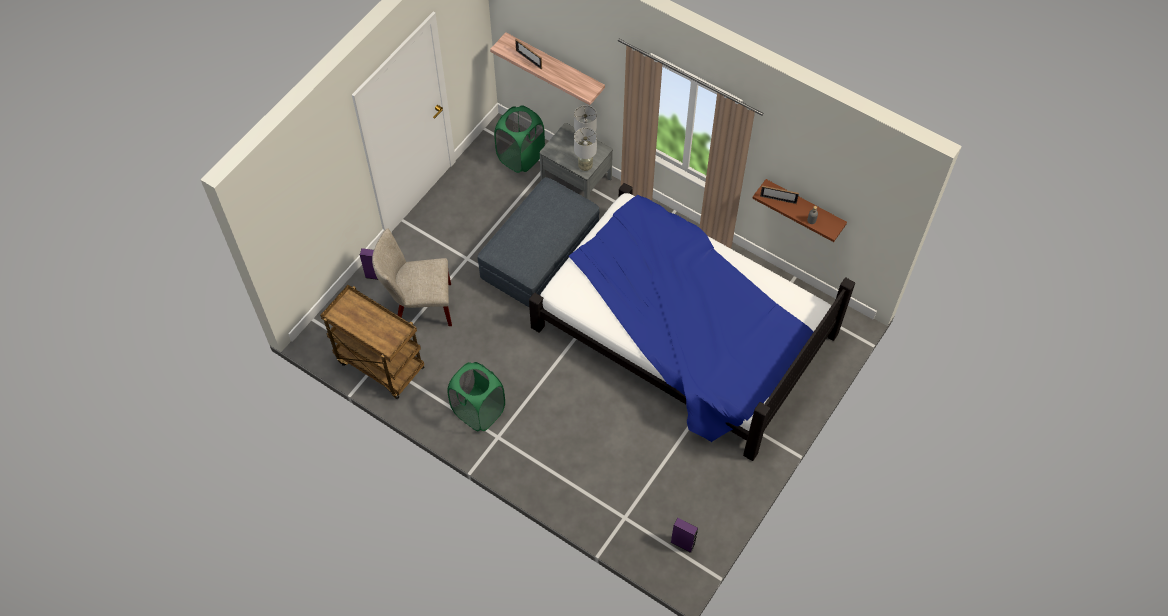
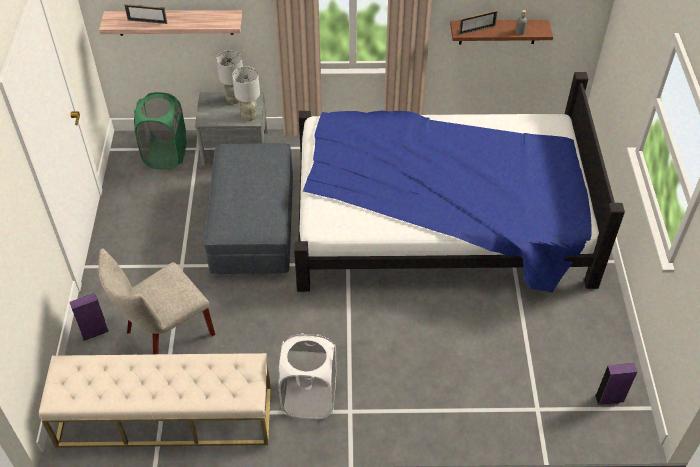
camera: 35 degrees left, 10 degrees down
(379, 365) = (165, 417): brown cart -> beige bench
(478, 411) = (309, 398): green laundry basket -> white laundry basket

